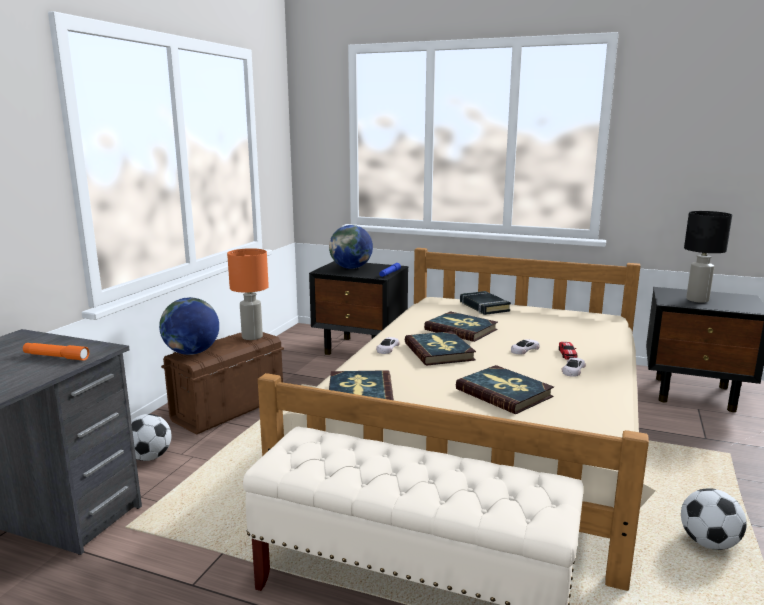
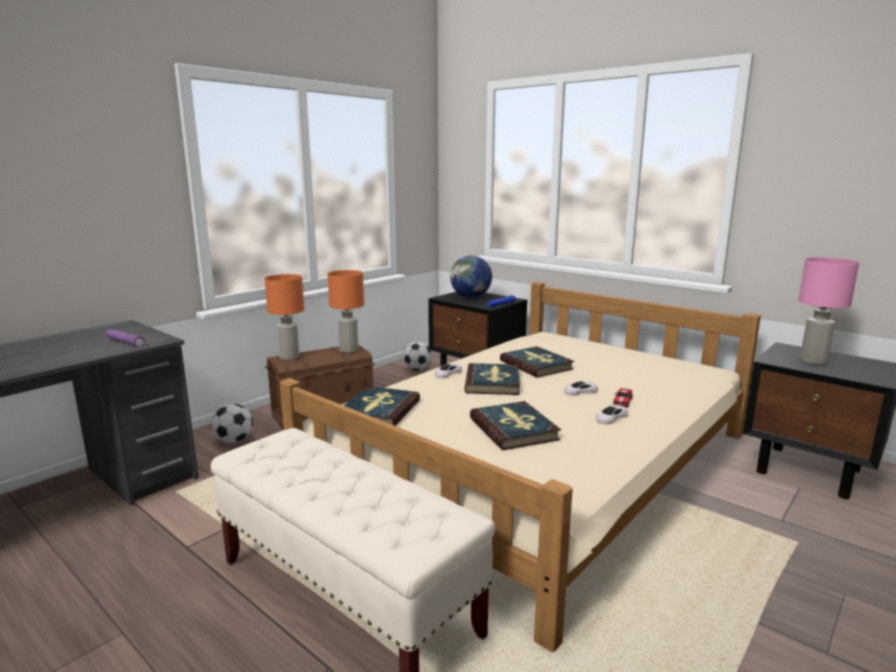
camera: 20 degrees right, 0 degrees up
(56, 357) = (125, 342): orange flashlight -> purple flashlight
(192, 352) = (289, 357): globe -> orange table lamp
(483, 307) = (584, 346): black book -> none
(698, 300) = (814, 361): black table lamp -> pink table lamp
(709, 543) = (688, 629): football -> football (417, 369)

